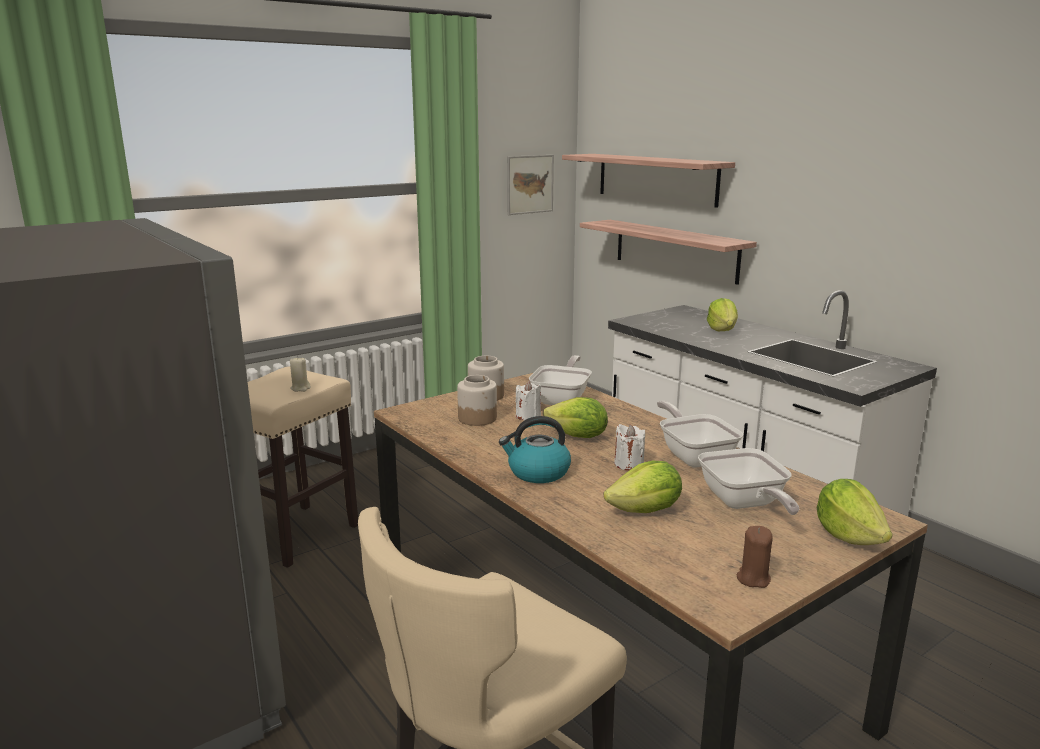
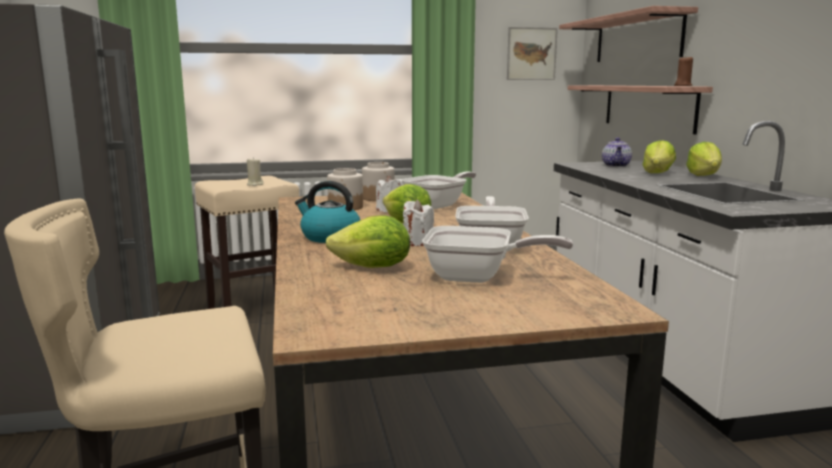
camera: 25 degrees right, 5 degrees down
(671, 320) = (616, 166): none -> teapot
(744, 504) = (478, 277): frying pan -> frying pan turned 90 degrees counterclockwise
(753, 578) = (383, 320): brown candle -> brown candle (682, 86)
(849, 536) = (549, 312): lettuce -> lettuce (704, 175)

